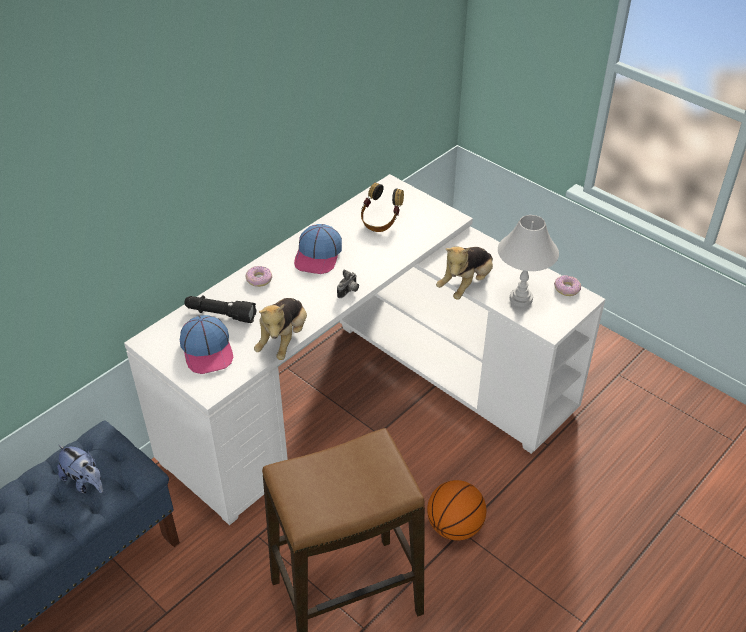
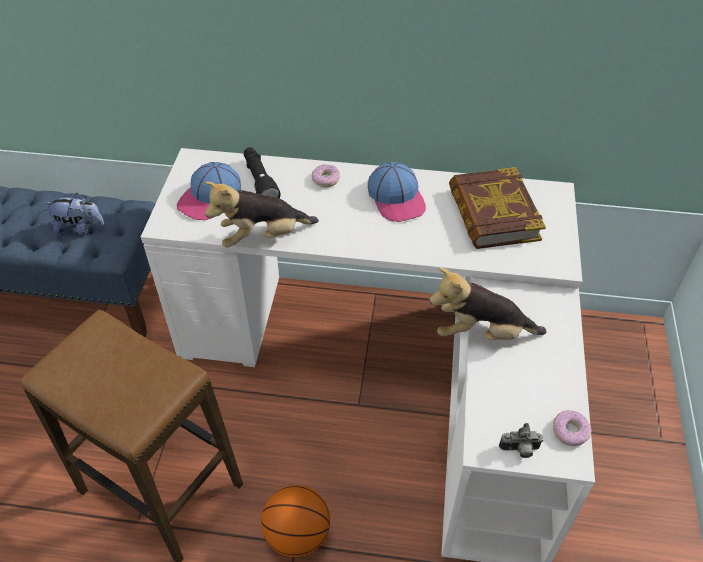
camera: 55 degrees right, 5 degrees up
(85, 482) = (80, 228): plush toy -> plush toy turned 90 degrees counterclockwise
(318, 255) = (397, 198): cap -> cap turned 90 degrees counterclockwise
(349, 291) = (368, 246): camera -> camera (519, 450)
(380, 221) = (493, 214): headphones -> book
(521, 298) = (508, 393): white table lamp -> none

